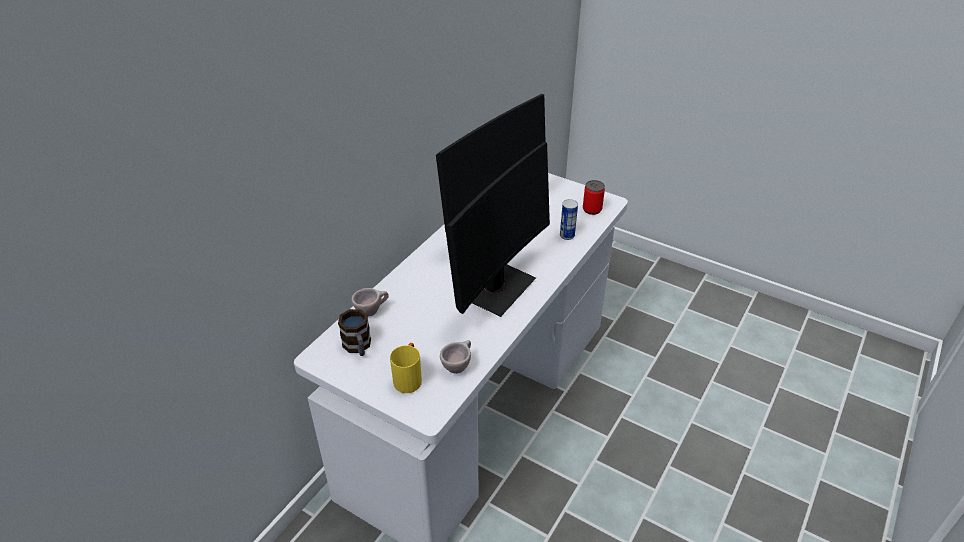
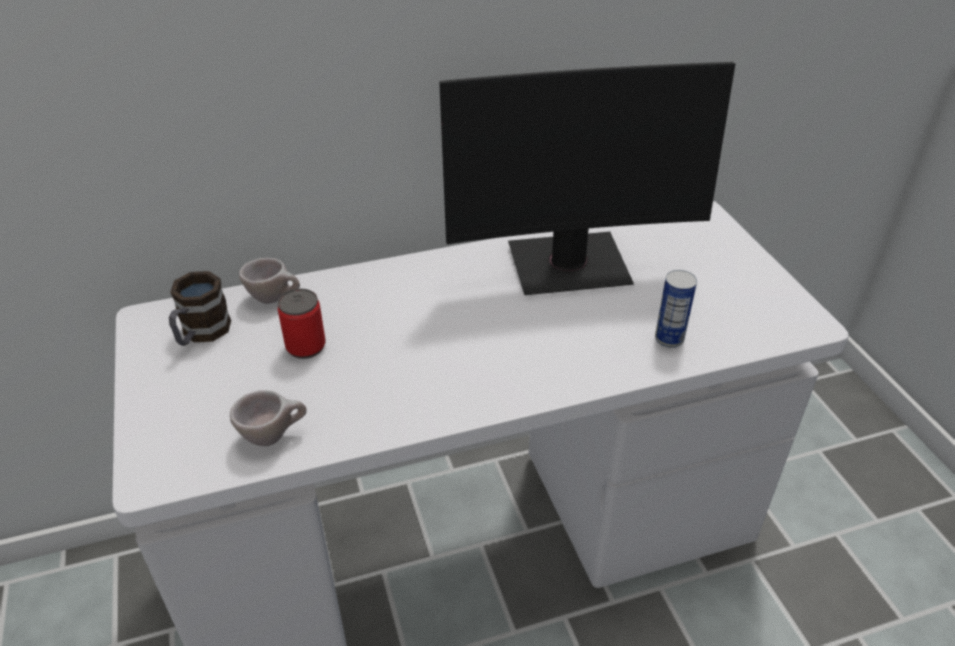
camera: 40 degrees right, 0 degrees up
(409, 378) = (197, 411): yellow mug -> none
(496, 288) = (464, 357): monitor -> none
(592, 209) = (761, 320): can -> can (306, 346)

